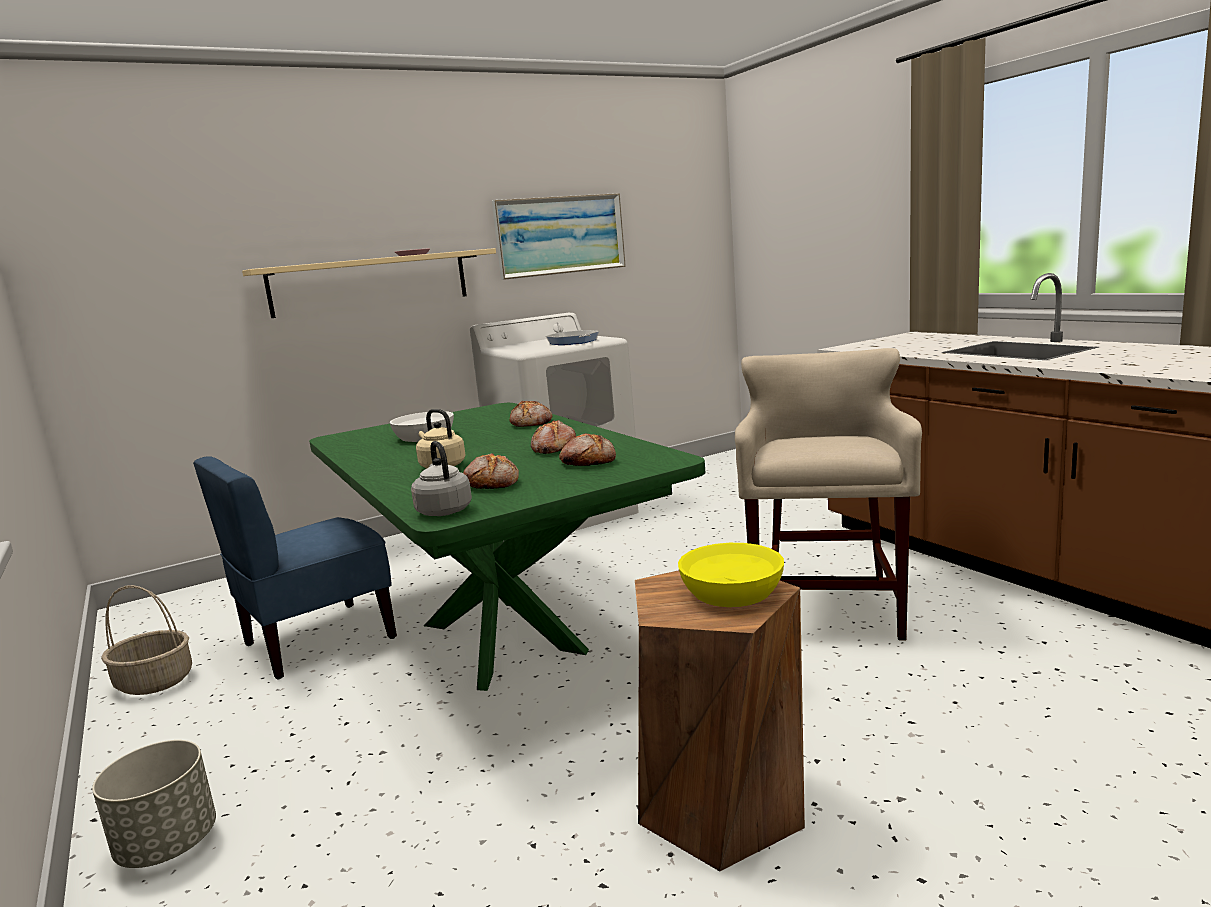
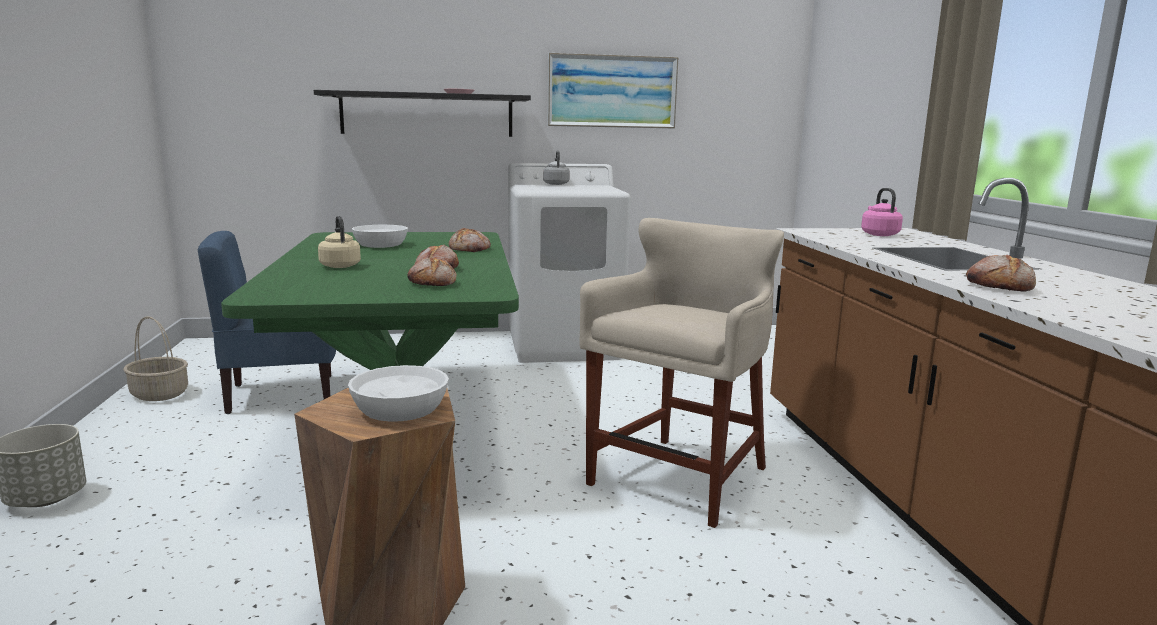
camera: 20 degrees right, 0 degrees up
(370, 283) = (427, 114): beige shelf -> black shelf
(443, 510) = (266, 294): grey kettle -> grey kettle (556, 184)
(492, 484) = (337, 284): bread -> bread (999, 287)
(573, 342) = (582, 189): frying pan -> none
(730, 592) = (400, 409): yellow bowl -> white bowl
(910, 340) = (878, 234): none -> pink kettle

